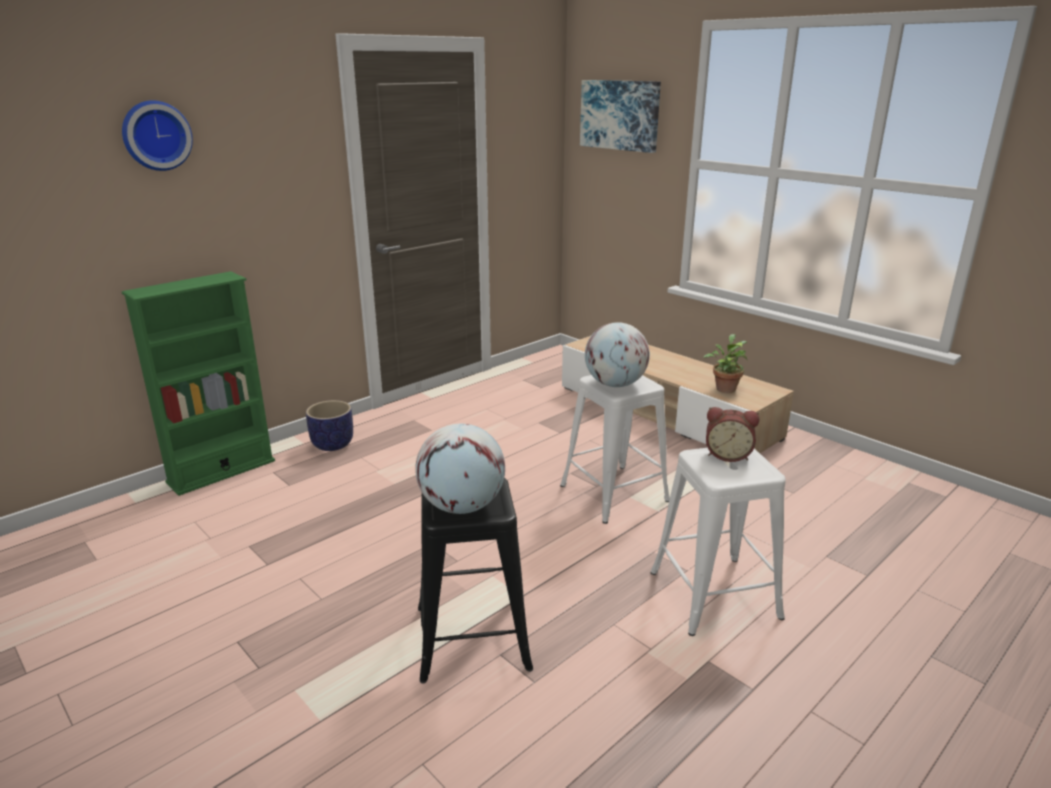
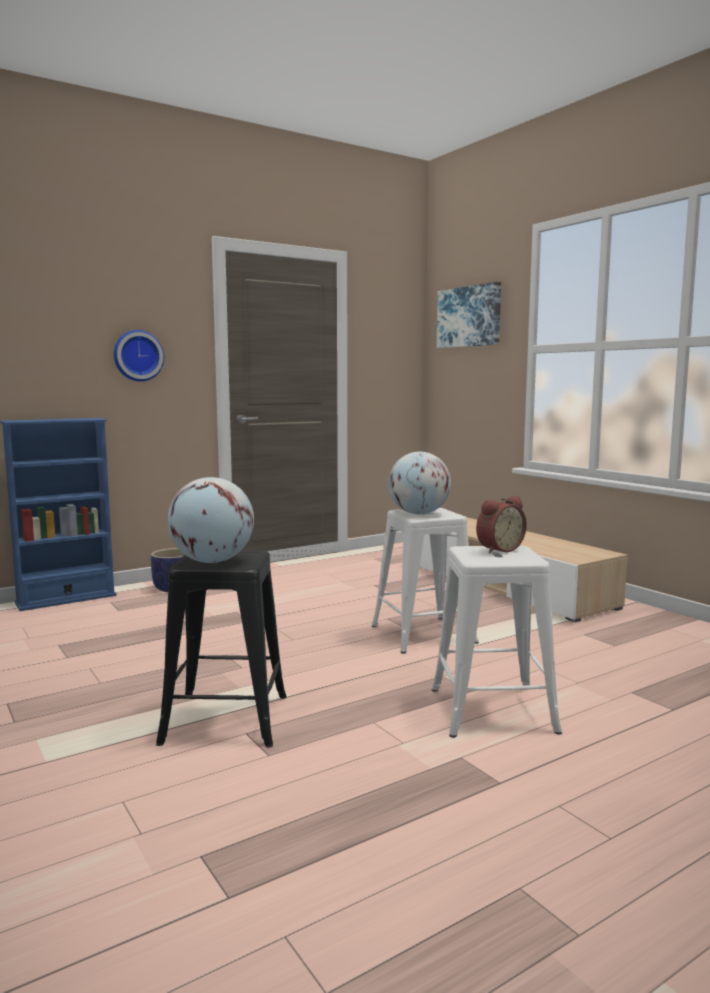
camera: 10 degrees right, 15 degrees down
(156, 135) = (48, 299): wall clock -> wall clock (137, 356)
(221, 471) = (66, 599): green bookcase -> blue bookcase
(725, 388) = (554, 550): potted plant -> none
(728, 455) = (498, 549): alarm clock -> alarm clock turned 60 degrees counterclockwise

